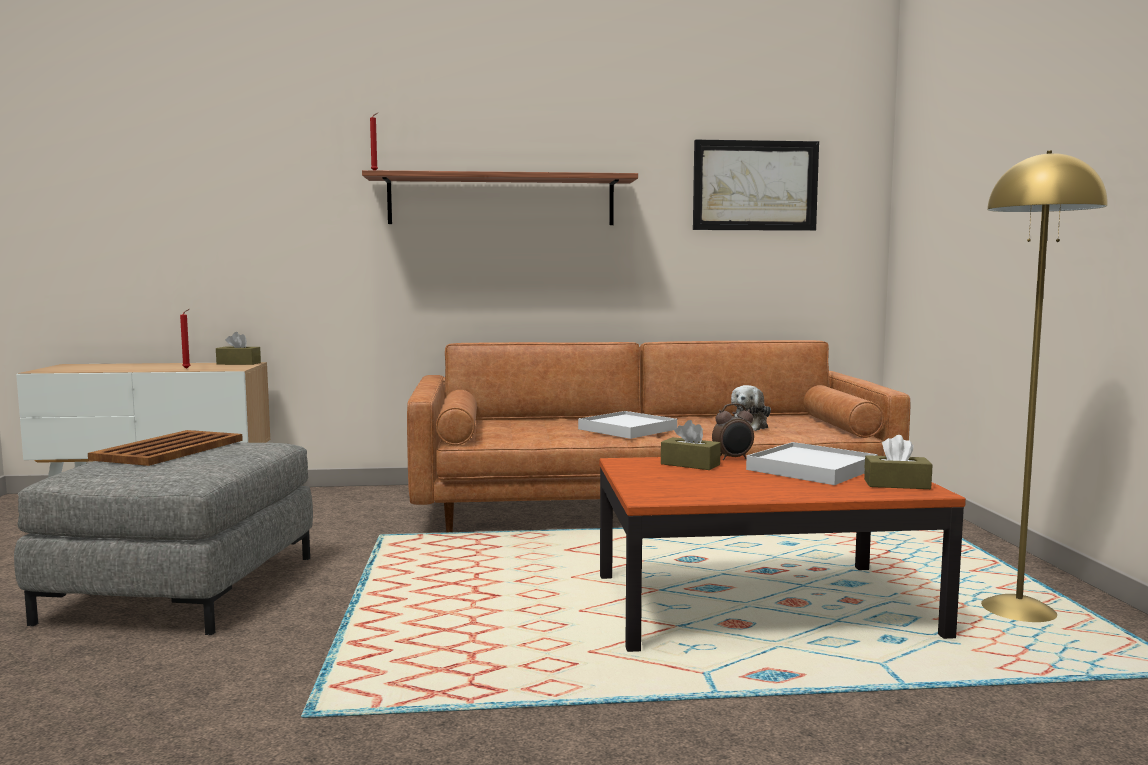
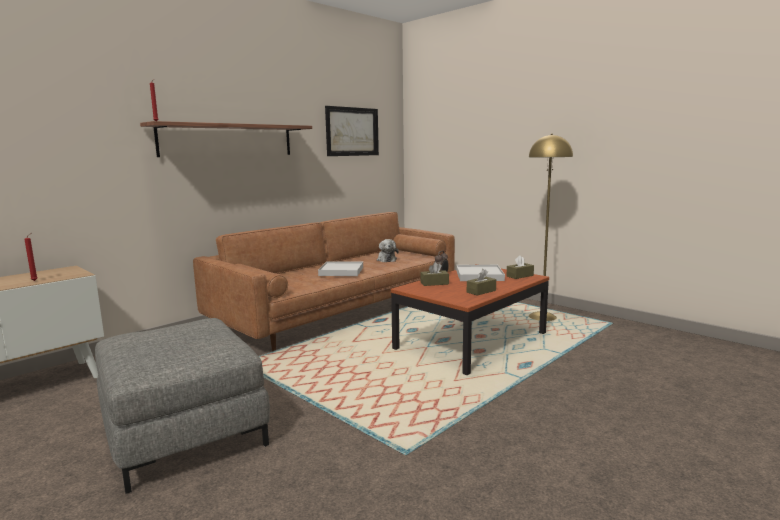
camera: 40 degrees left, 5 degrees up
(171, 449) = (157, 339): brown tray -> none
(238, 363) = (60, 270): brown tissue box -> brown tissue box (481, 291)

